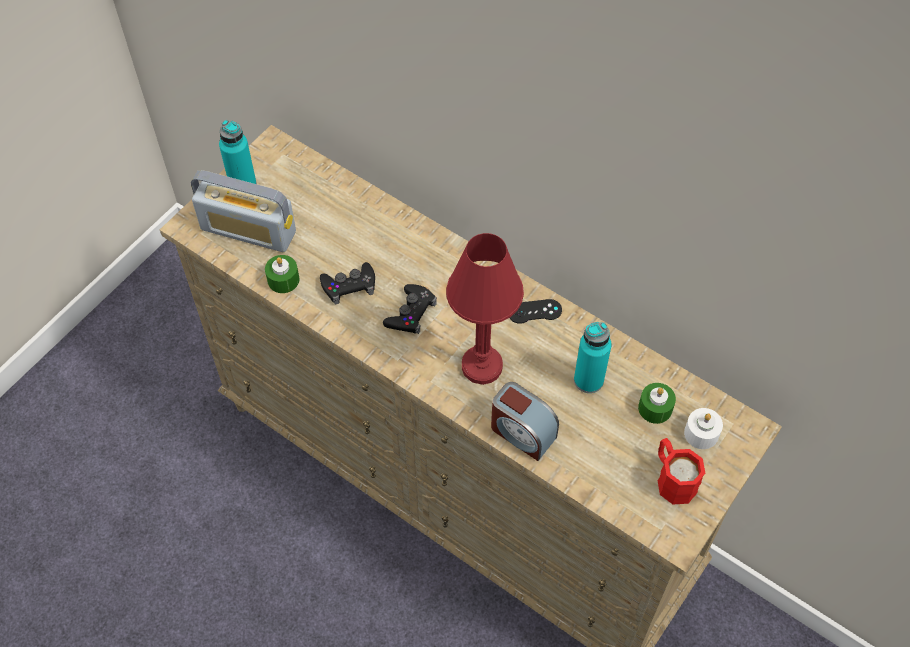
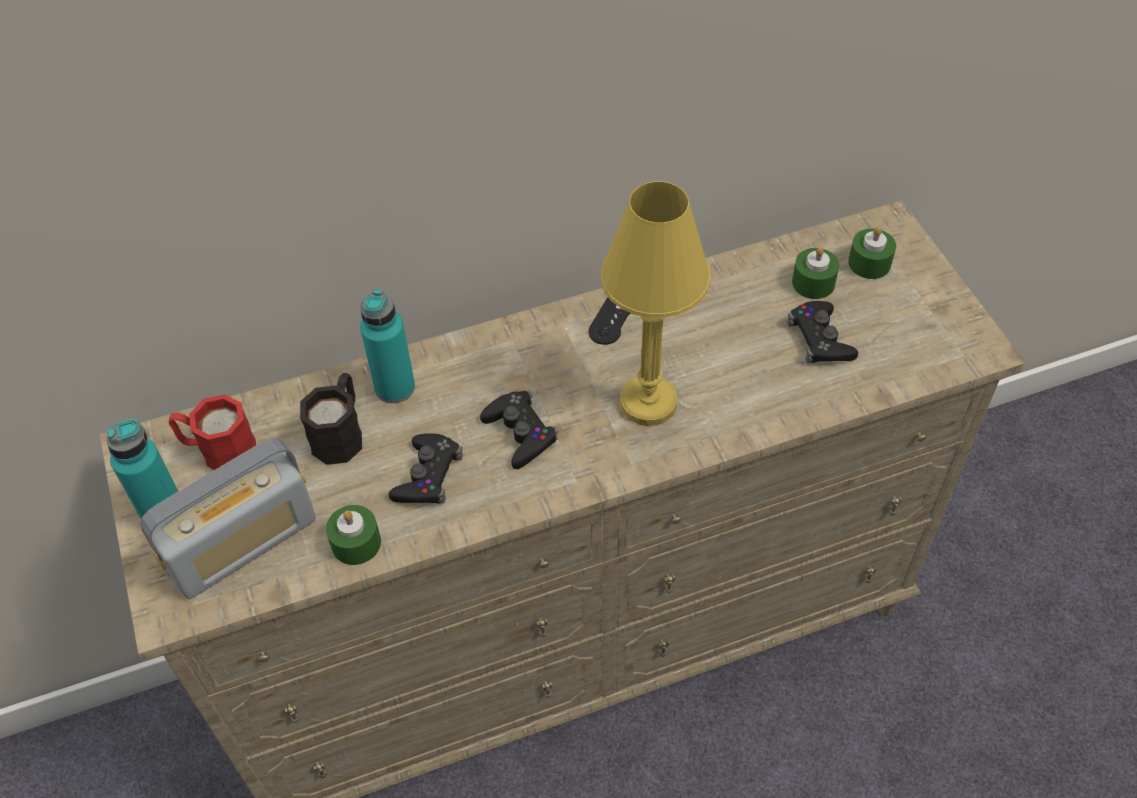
camera: 55 degrees left, 5 degrees down
(348, 228) = (341, 433): none -> black mug
(481, 366) = (648, 403): red table lamp -> yellow table lamp
(522, 432) = (763, 412): alarm clock -> none
(588, 380) = (738, 318): turquoise bottle -> turquoise bottle (395, 387)
(607, 436) = (820, 339): none -> black game controller
(672, 478) = (908, 314): red mug -> red mug (219, 451)
(701, 433) = (869, 263): white candle -> green candle

